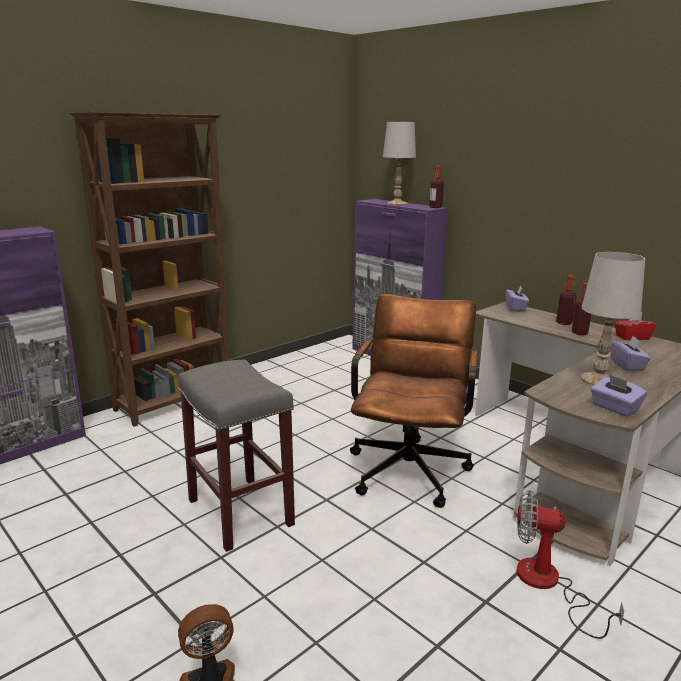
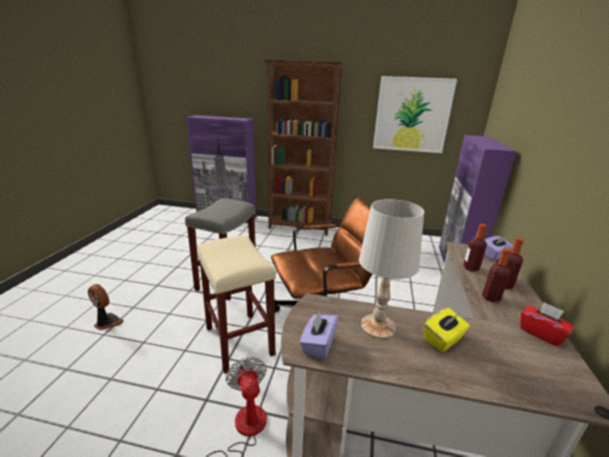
camera: 55 degrees right, 5 degrees up
(282, 184) = (412, 115): none -> picture
(394, 543) = (238, 340): none -> beige stool
(397, 203) = (485, 141): white table lamp -> none
(435, 207) = (503, 149): bottle -> bottle (471, 268)
(627, 365) = (443, 339): purple tissue box -> yellow tissue box

